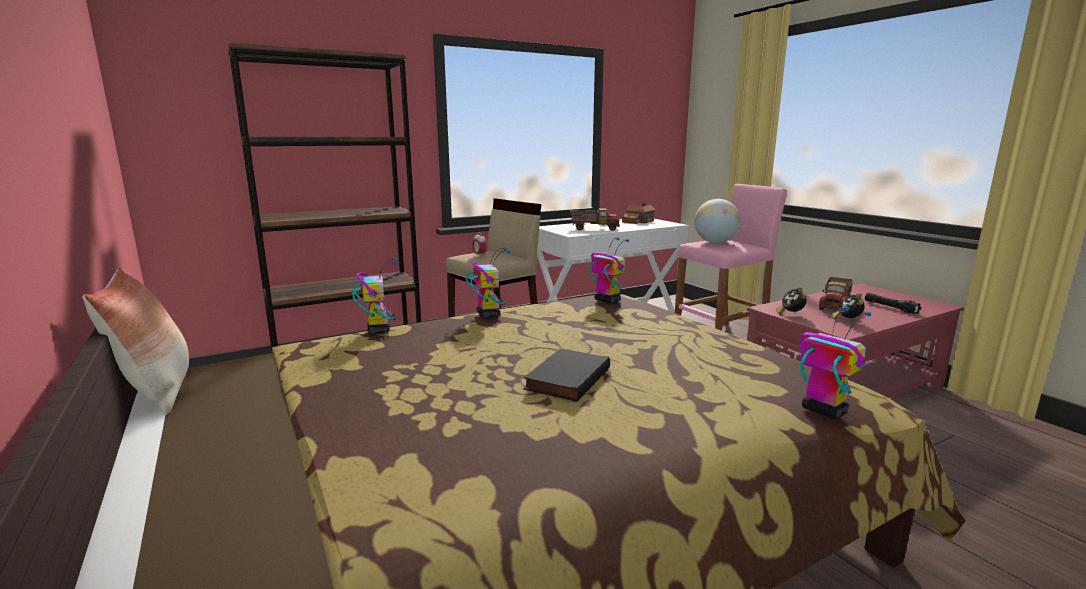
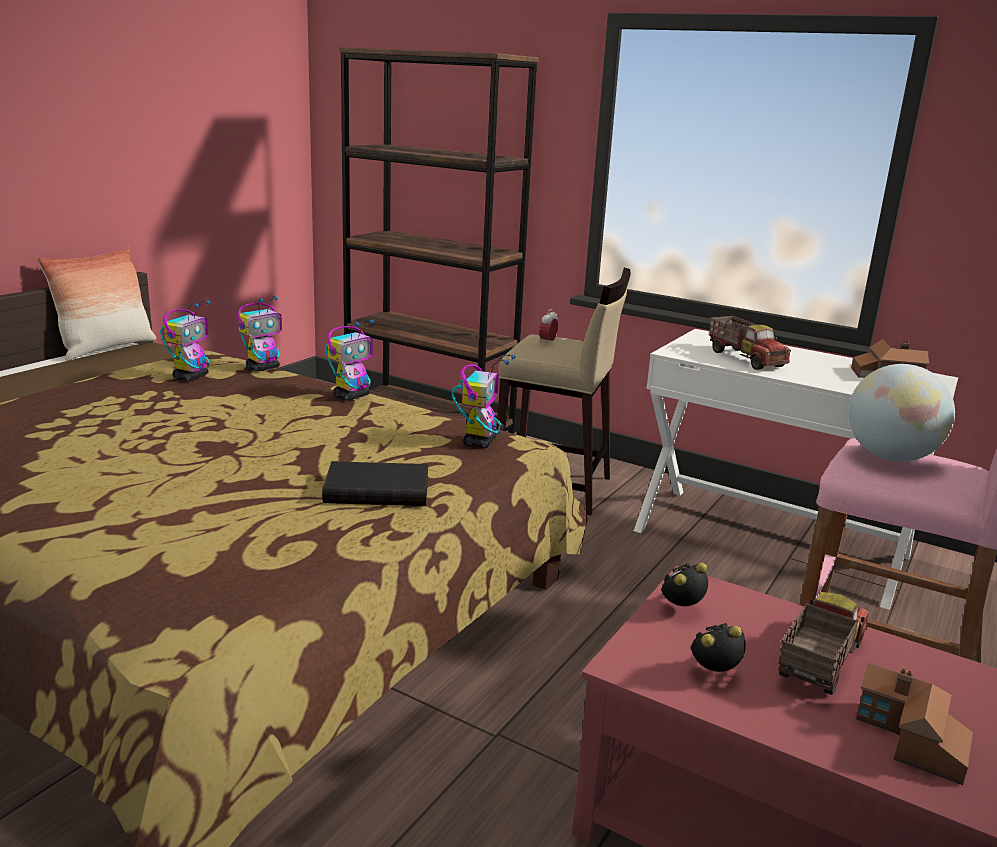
camera: 60 degrees right, 5 degrees up
(566, 378) = (166, 456): black book -> black book (378, 489)
(823, 410) = (128, 599): toy robot -> toy robot (191, 377)
(835, 306) = (818, 661): toy truck -> toy truck turned 120 degrees clockwise
(890, 308) = (909, 740): black flashlight -> toy house

